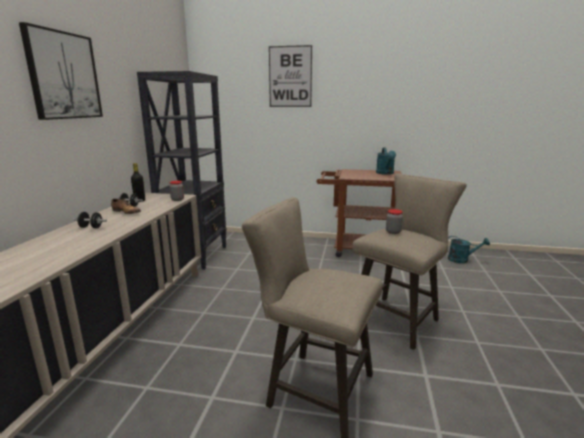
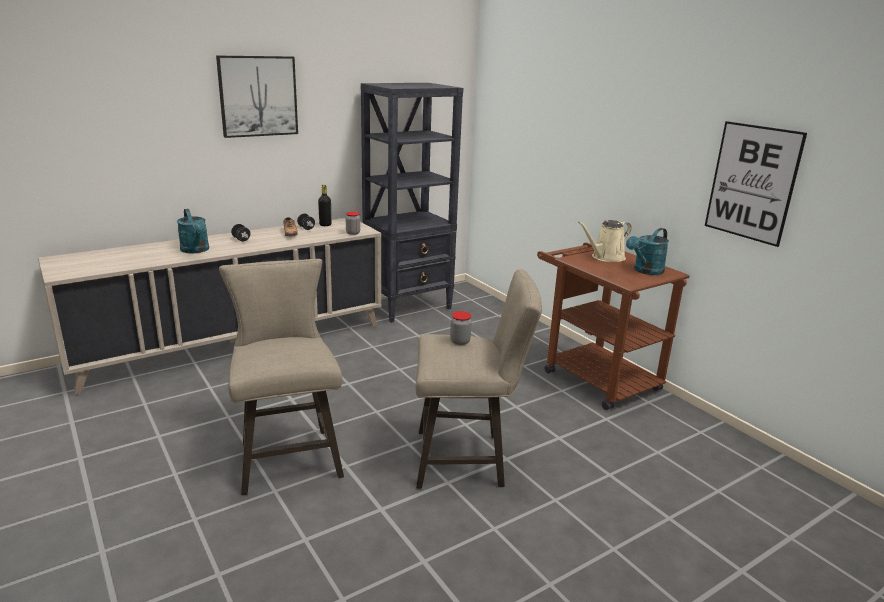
camera: 45 degrees right, 5 degrees up
(290, 77) = (570, 92): picture -> picture (752, 182)
(355, 173) = (605, 257): none -> beige watering can
(462, 260) = (720, 460): turquoise watering can -> turquoise watering can (196, 250)

